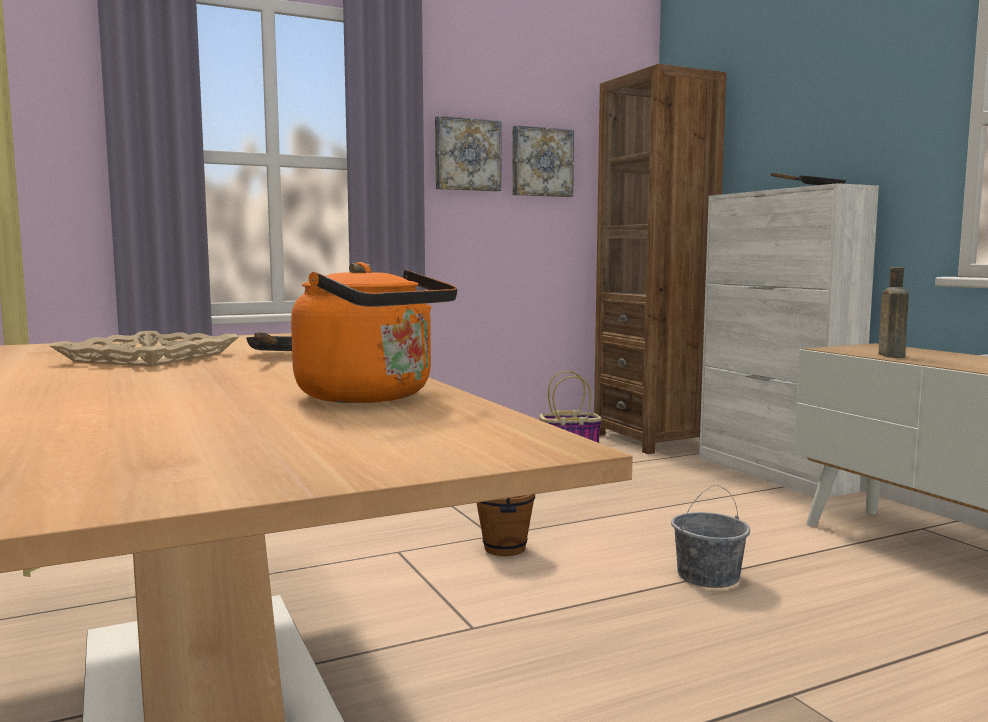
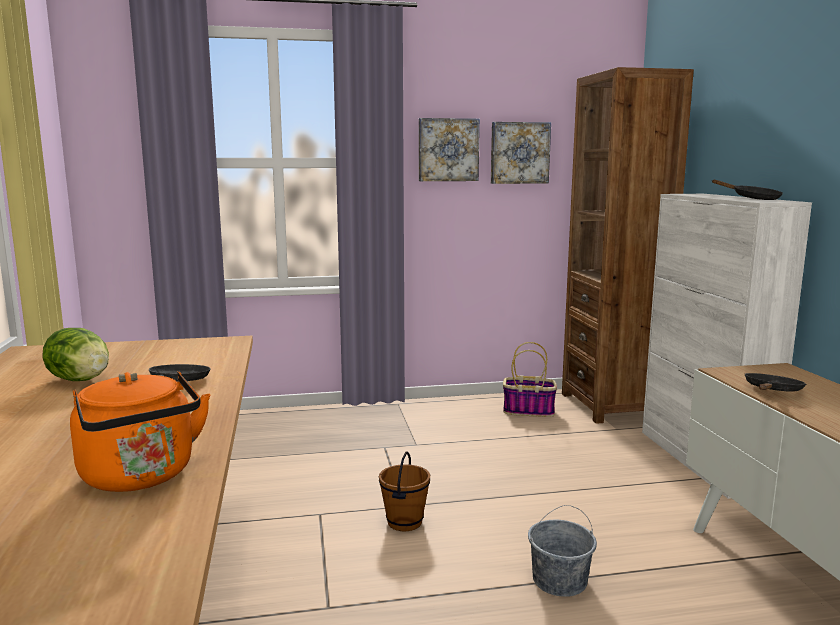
camera: 15 degrees right, 5 degrees up
(149, 357) = (80, 380): beige tray -> lettuce
(890, 355) = (772, 391): brown bottle -> black frying pan

